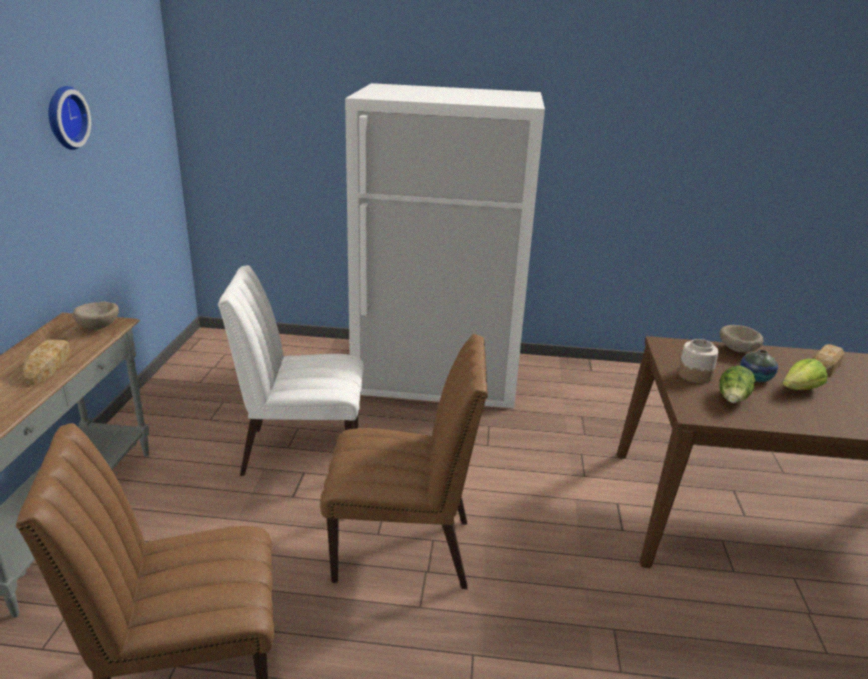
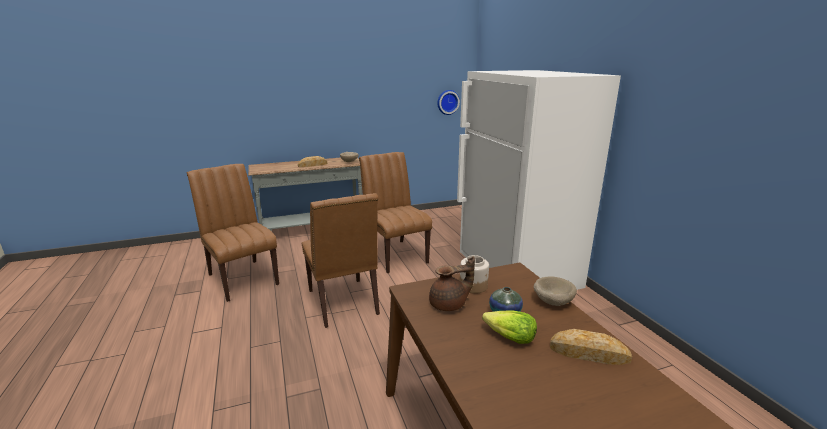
camera: 65 degrees right, 5 degrees down
(64, 117) = (381, 77): wall clock -> wall clock (447, 102)
(303, 452) = (396, 256): white chair -> brown chair
(733, 399) = (449, 305): lettuce -> brown teapot

